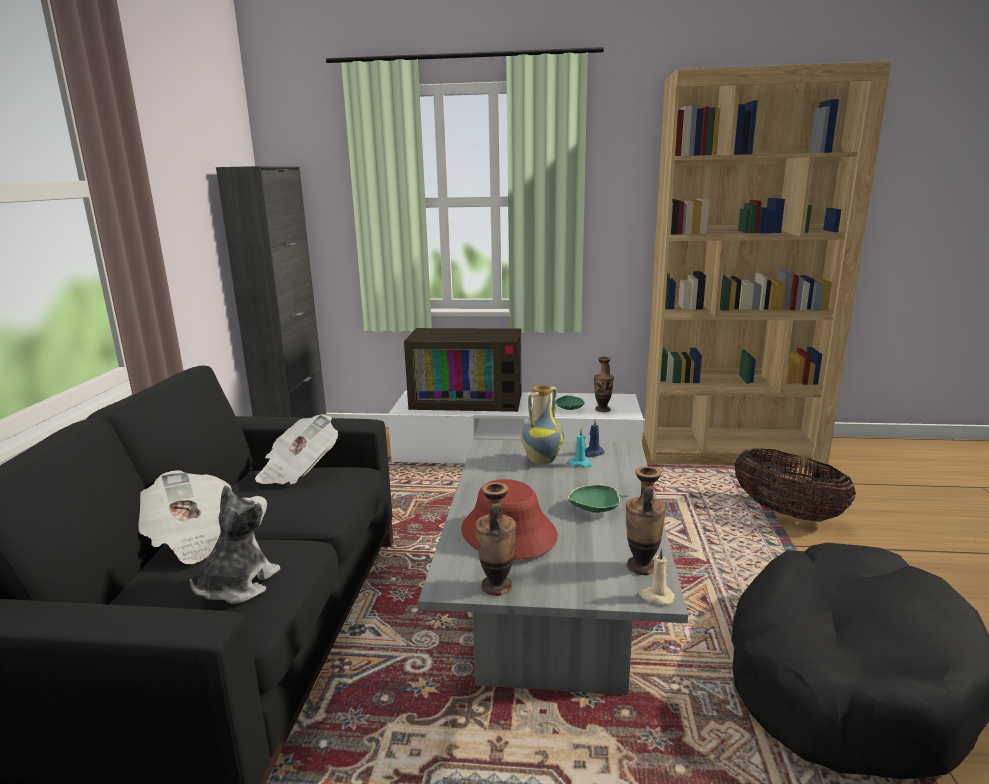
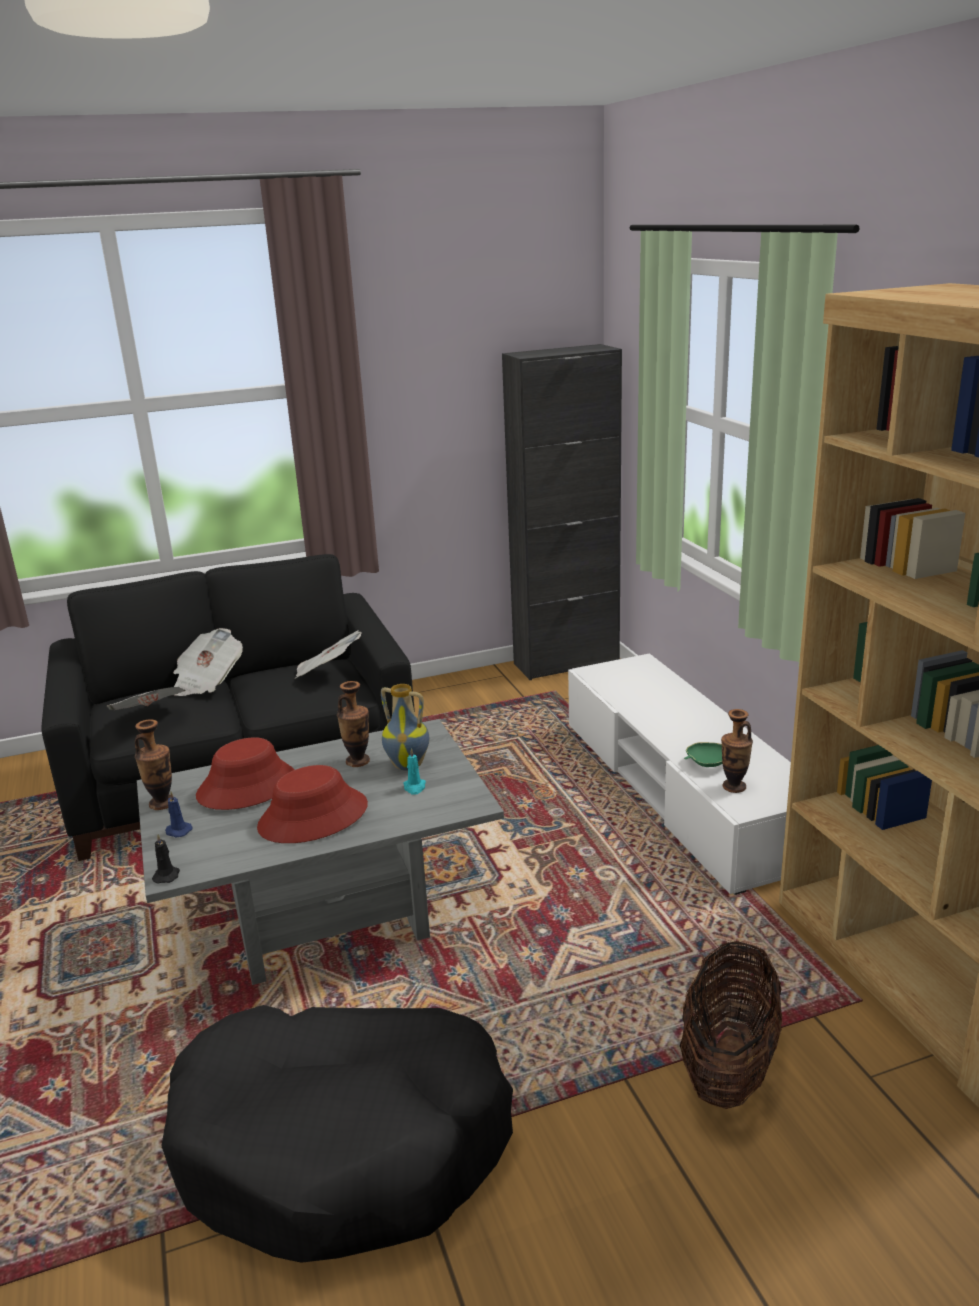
camera: 65 degrees right, 5 degrees up
(238, 585) = (150, 718): plush toy -> newspaper
(468, 400) = (661, 695): television -> none
(593, 453) = (448, 788): blue candle -> blue candle (177, 831)
(596, 509) = (313, 817): green bowl -> red hat
(642, 567) = (212, 860): vase -> vase (358, 761)
(656, 596) = (167, 875): beige candle -> black candle

